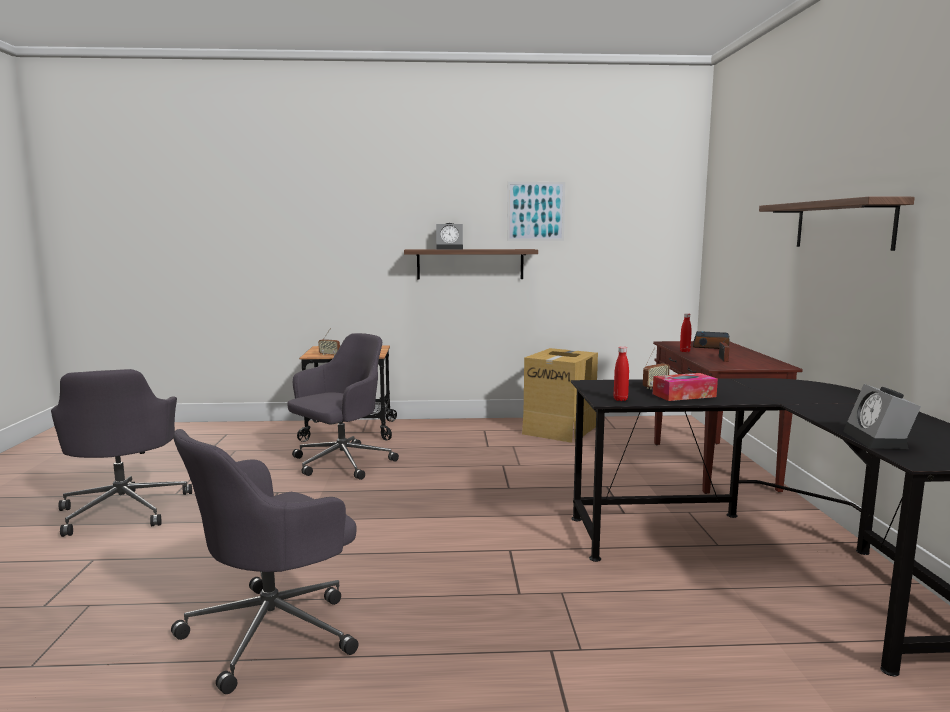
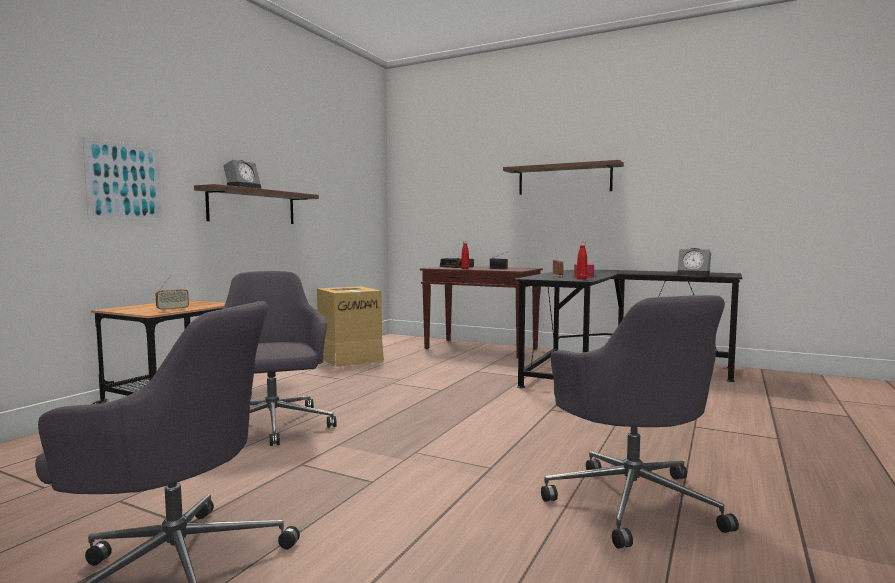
camera: 60 degrees left, 5 degrees down
(535, 211) = (298, 160): picture -> picture (124, 182)

